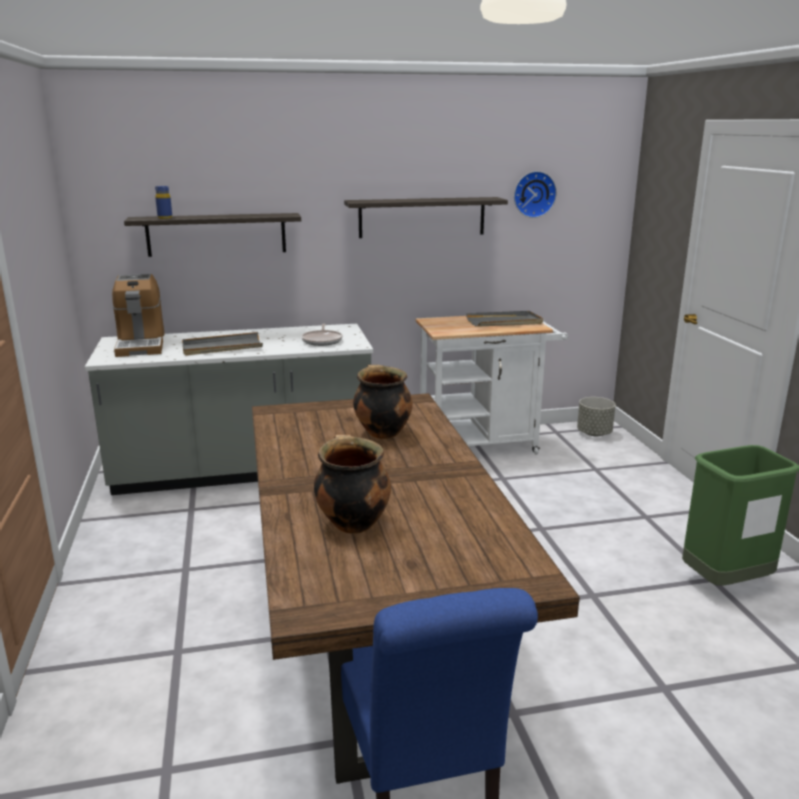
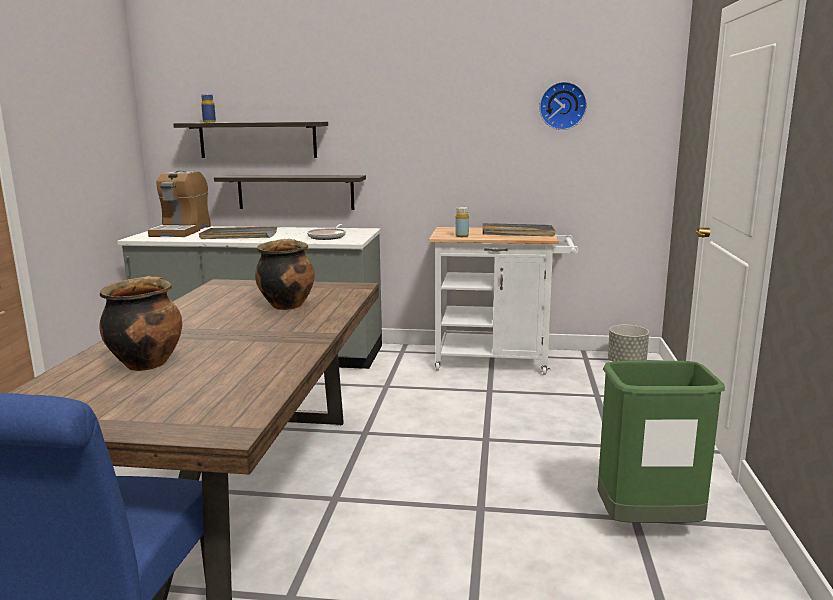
camera: 20 degrees right, 5 degrees down
(422, 217) = (445, 128): shelf -> shelf (295, 192)
(459, 330) = (462, 236): none -> yellow bottle

